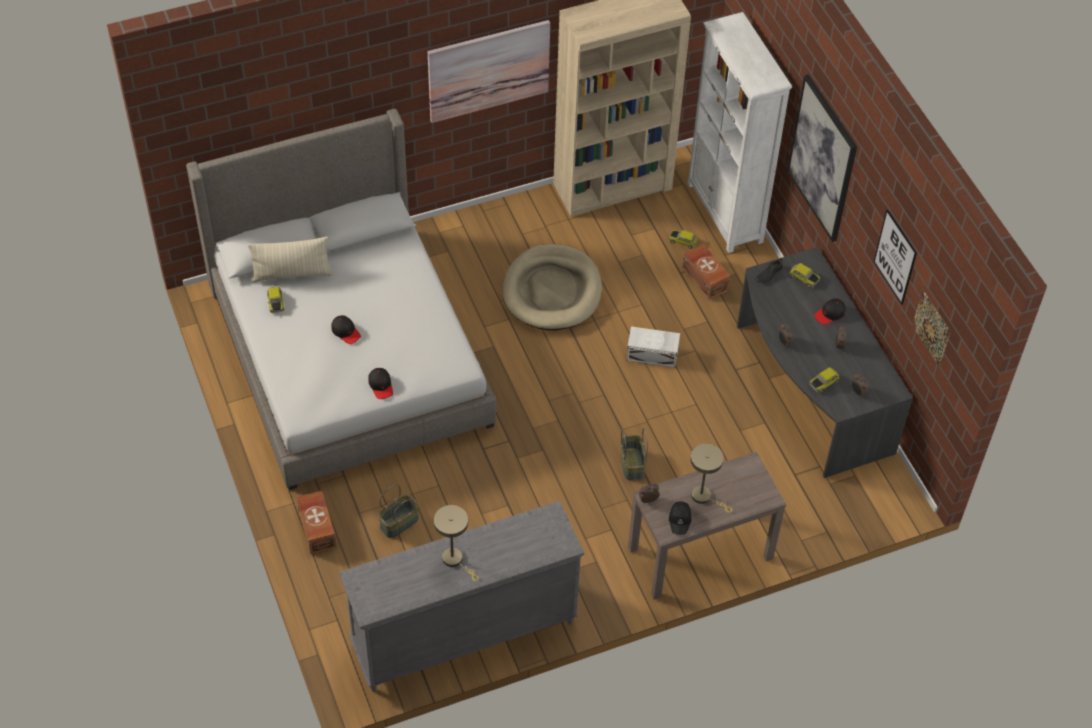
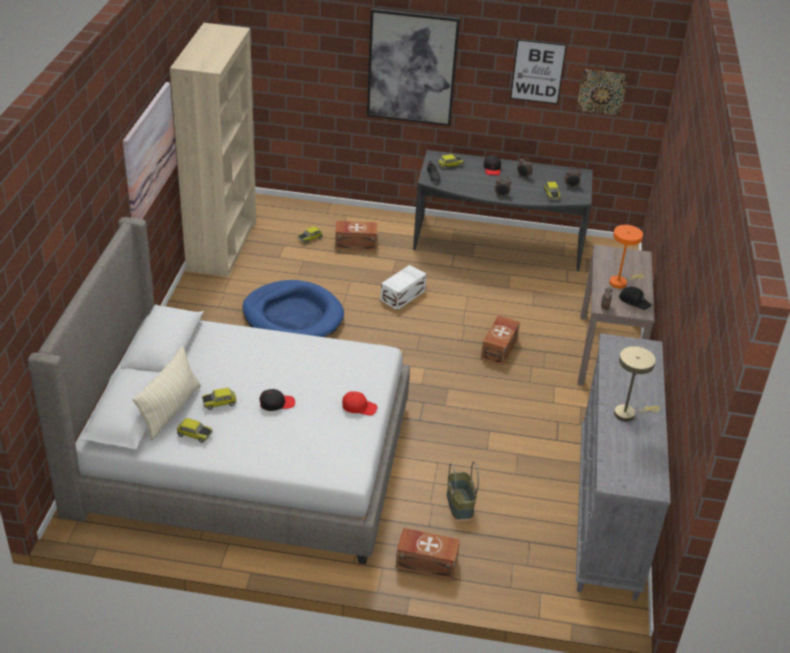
camera: 60 degrees left, 15 degrees down
(321, 297) = (219, 402): none -> toy car
(381, 385) = (359, 407): black cap -> red cap
(552, 291) = (293, 316): beige dog bed -> blue dog bed
(633, 464) = (500, 349): basket -> brown storage box
(704, 497) = (620, 282): beige table lamp -> orange table lamp
(725, 213) = (304, 211): white bookcase -> none

